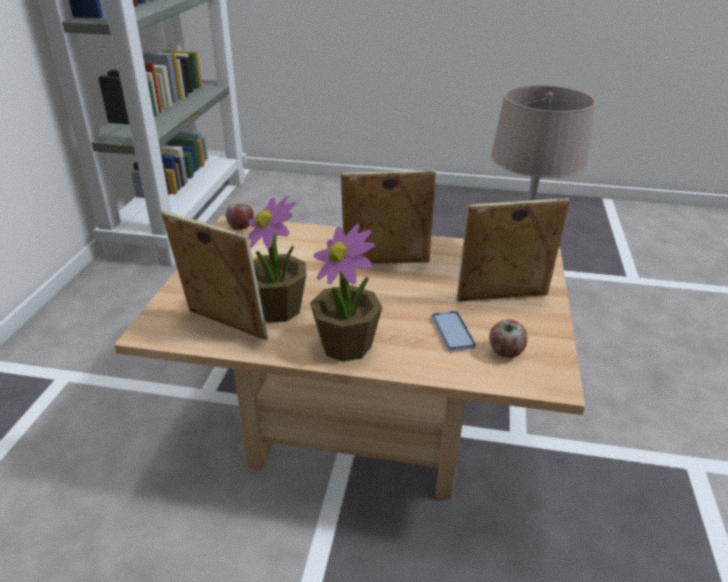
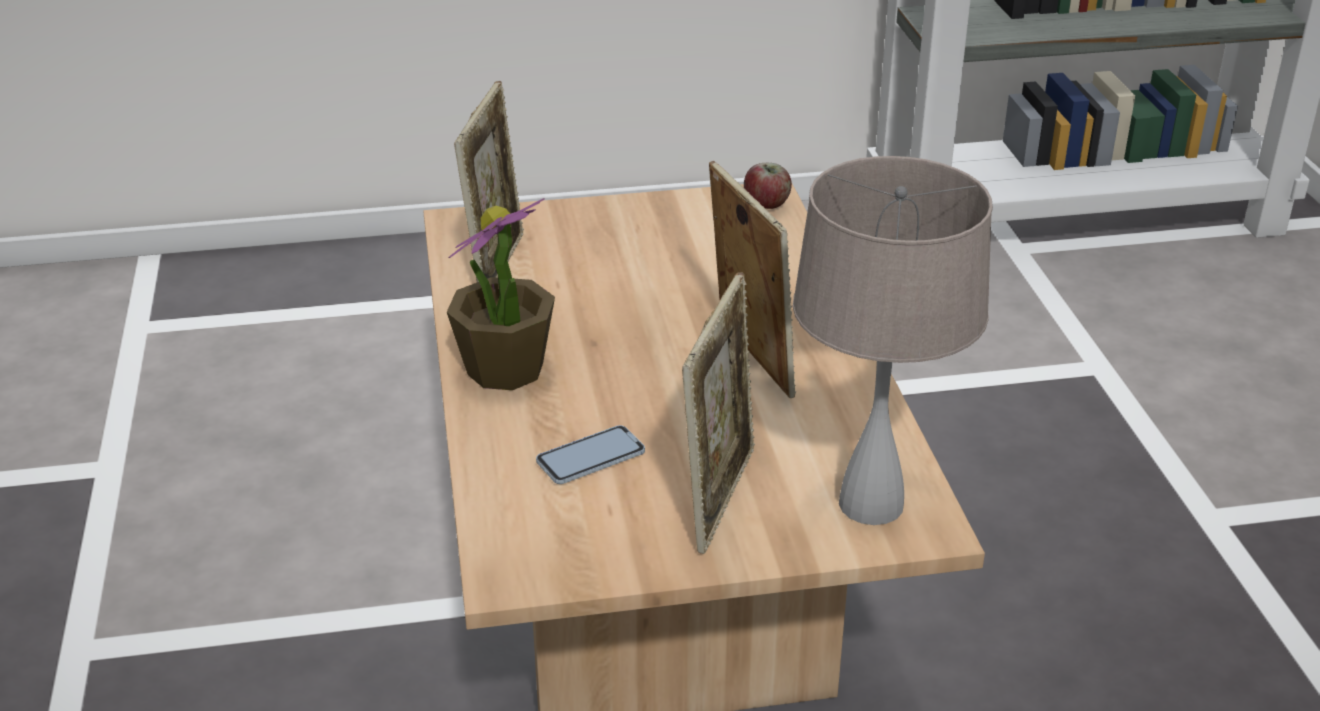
camera: 70 degrees right, 0 degrees up
(278, 309) = (561, 295): potted plant -> none
(502, 300) = (719, 496): picture frame -> picture frame turned 45 degrees clockwise
(505, 352) = (564, 517): apple -> none

